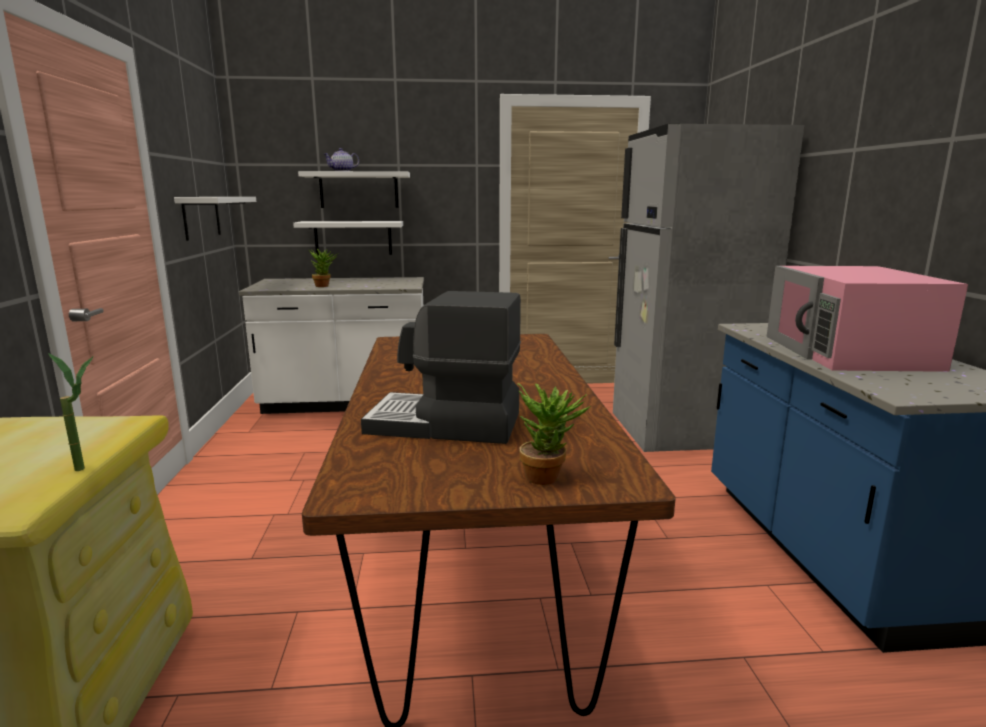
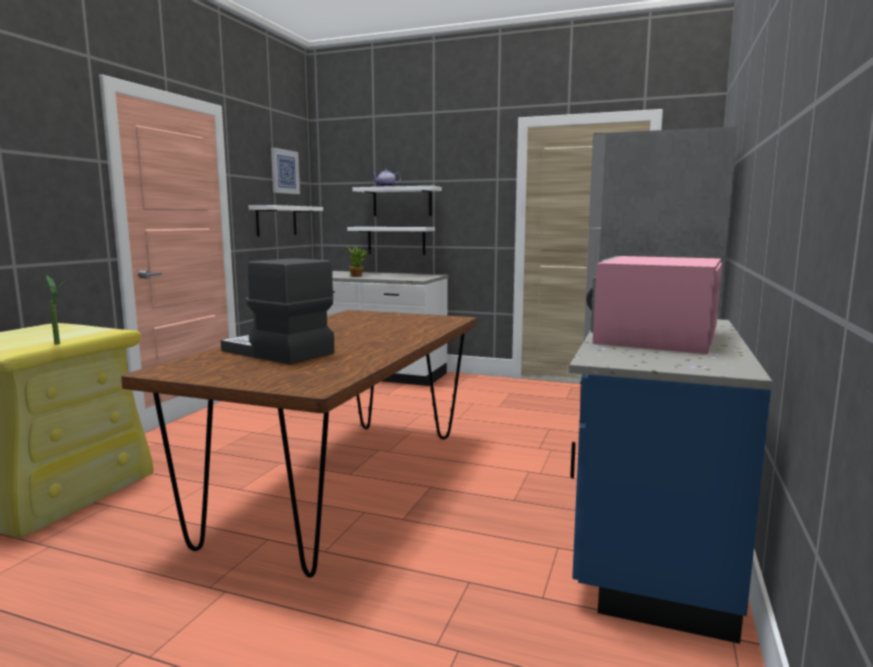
camera: 25 degrees right, 5 degrees down
(202, 148) = (284, 171): none -> picture
(548, 476) = (276, 379): potted plant -> none

